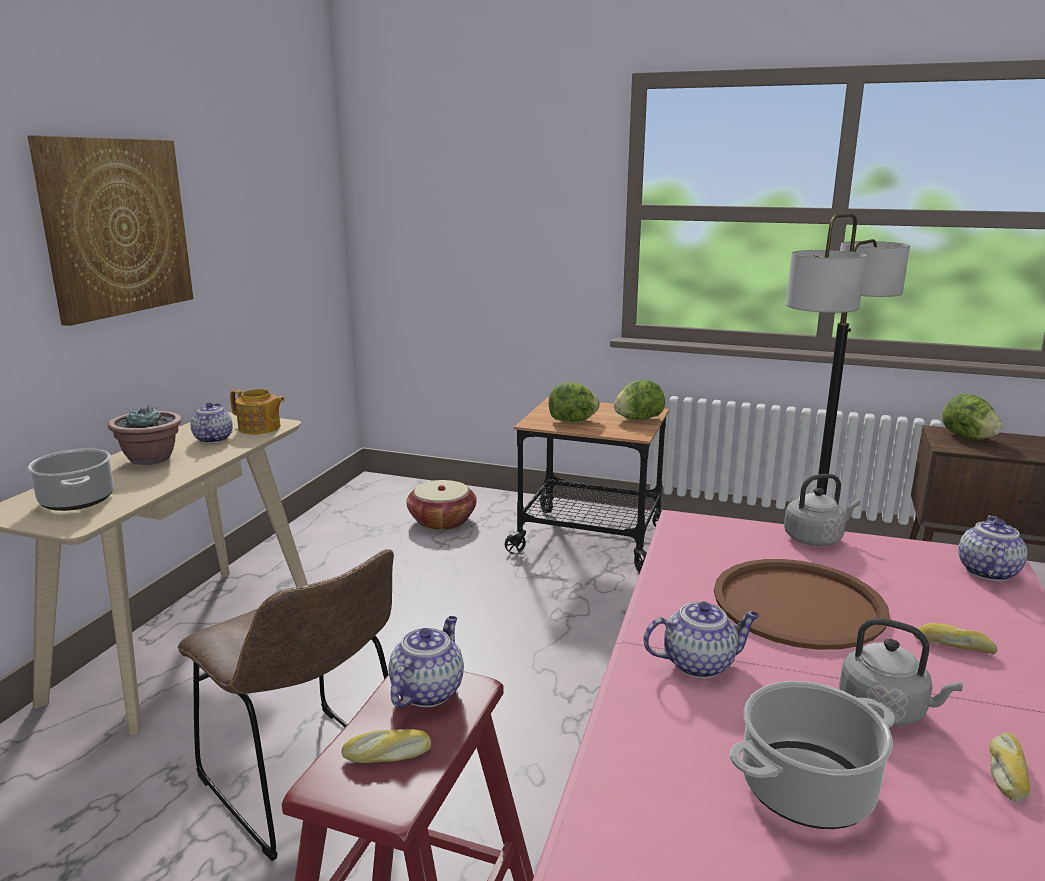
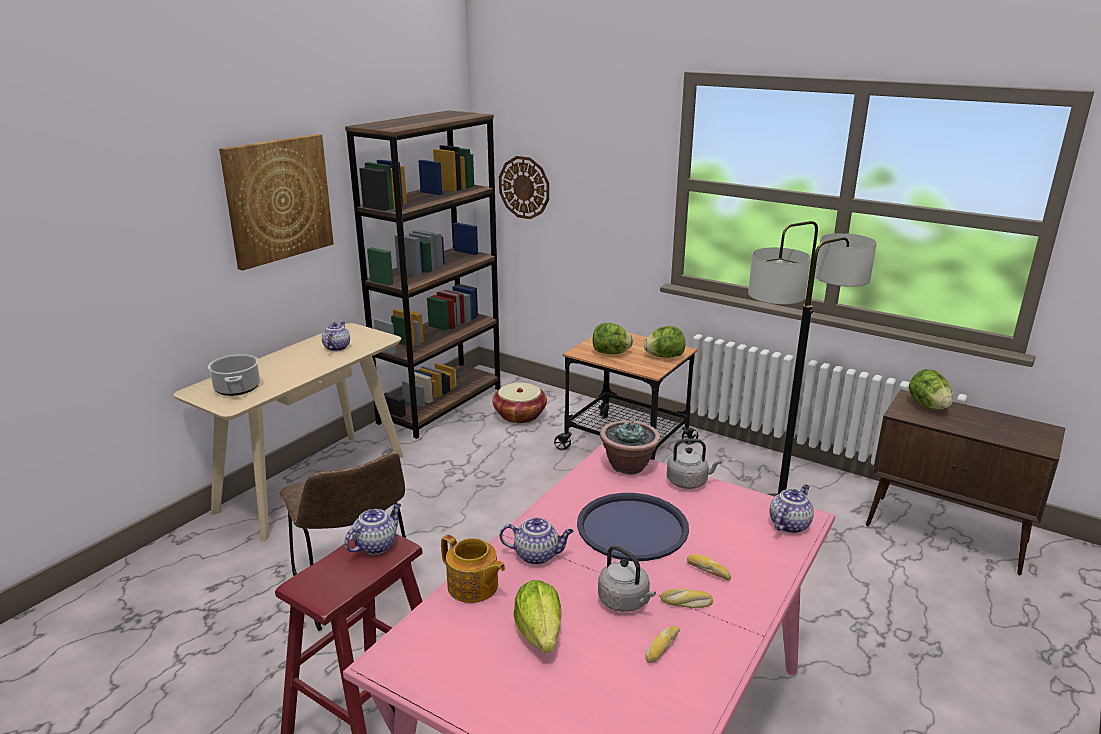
camera: 15 degrees right, 5 degrees up
(151, 459) = (291, 360): potted plant -> potted plant (628, 466)
(260, 428) = (371, 341): teapot -> teapot (473, 587)
(334, 521) = (441, 405): none -> brown bookcase
(387, 755) = (336, 576): bread -> bread (686, 603)
(421, 237) = (524, 187): none -> wall clock
(798, 604) = (632, 528): brown tray -> blue tray
(807, 787) = (540, 633): cooking pot -> lettuce

